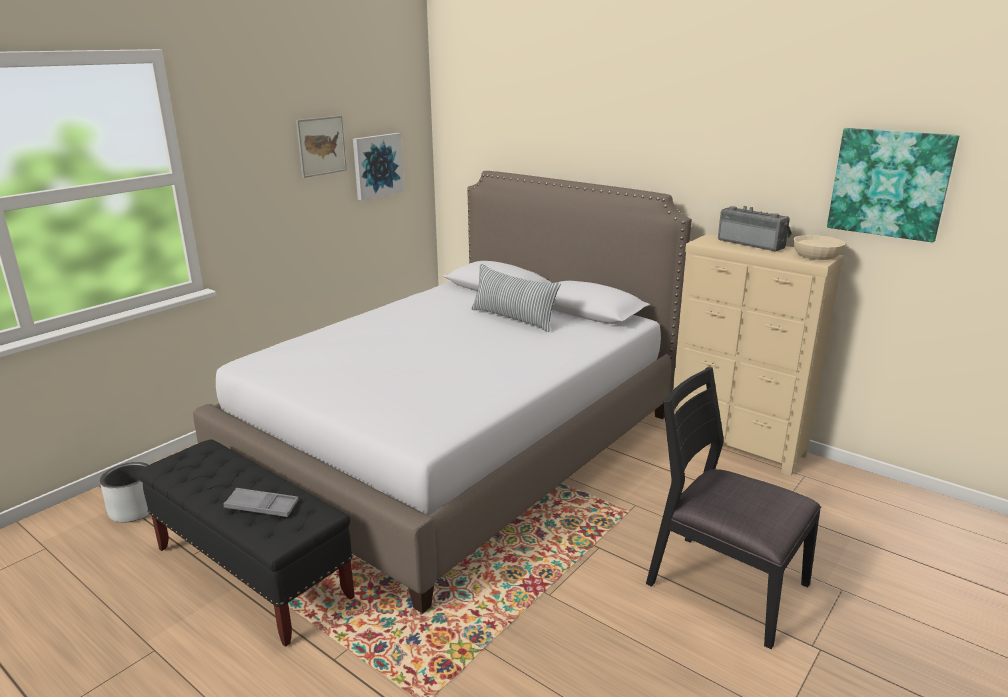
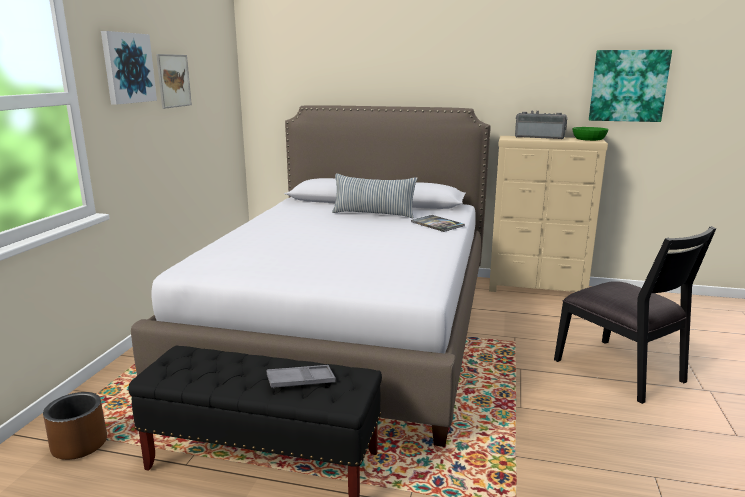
camera: 25 degrees left, 5 degrees down
(134, 509) = (79, 444): grey planter -> brown planter
(377, 165) = (209, 103): picture -> picture (128, 68)
(565, 346) = (437, 224): none -> book
(725, 585) = (620, 370): black chair -> black chair turned 135 degrees counterclockwise
(817, 256) = (589, 139): beige bowl -> green bowl

